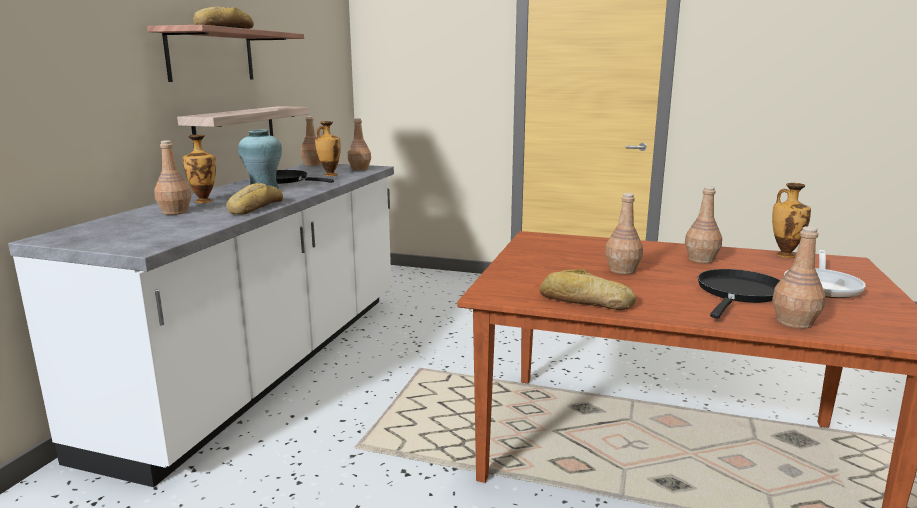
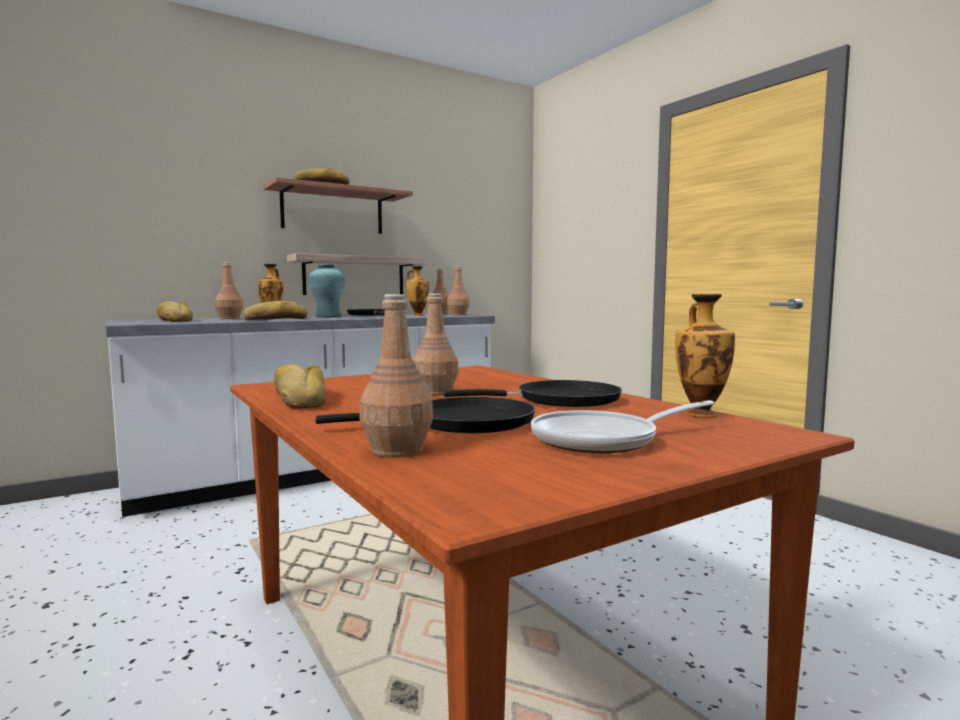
camera: 40 degrees right, 10 degrees down
(155, 230) = (175, 321): none -> bread
(701, 259) = (560, 400): brown bottle -> black frying pan

